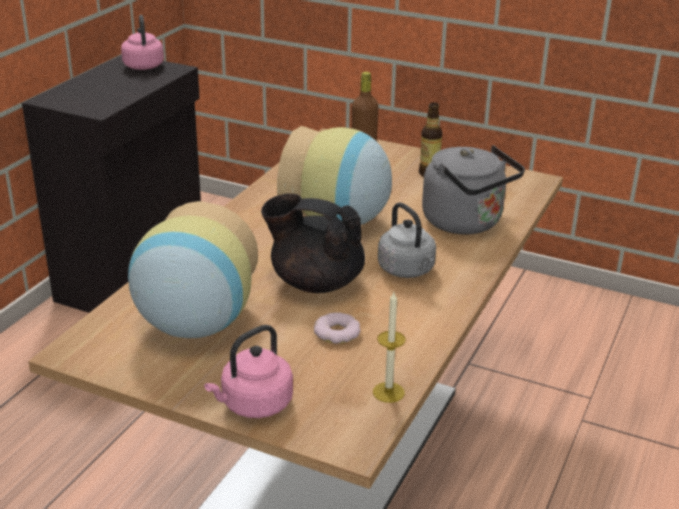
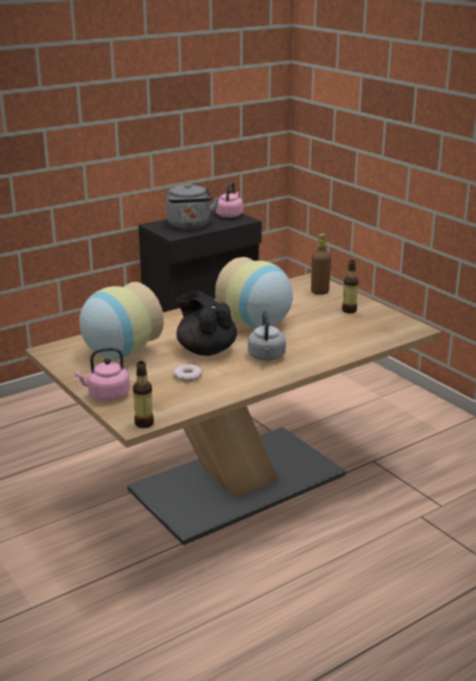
camera: 30 degrees right, 5 degrees down
(364, 437) = (144, 423): none -> bottle
(388, 392) = (181, 409): candle -> none
(466, 223) = (336, 342): grey kettle -> grey kettle (189, 226)

